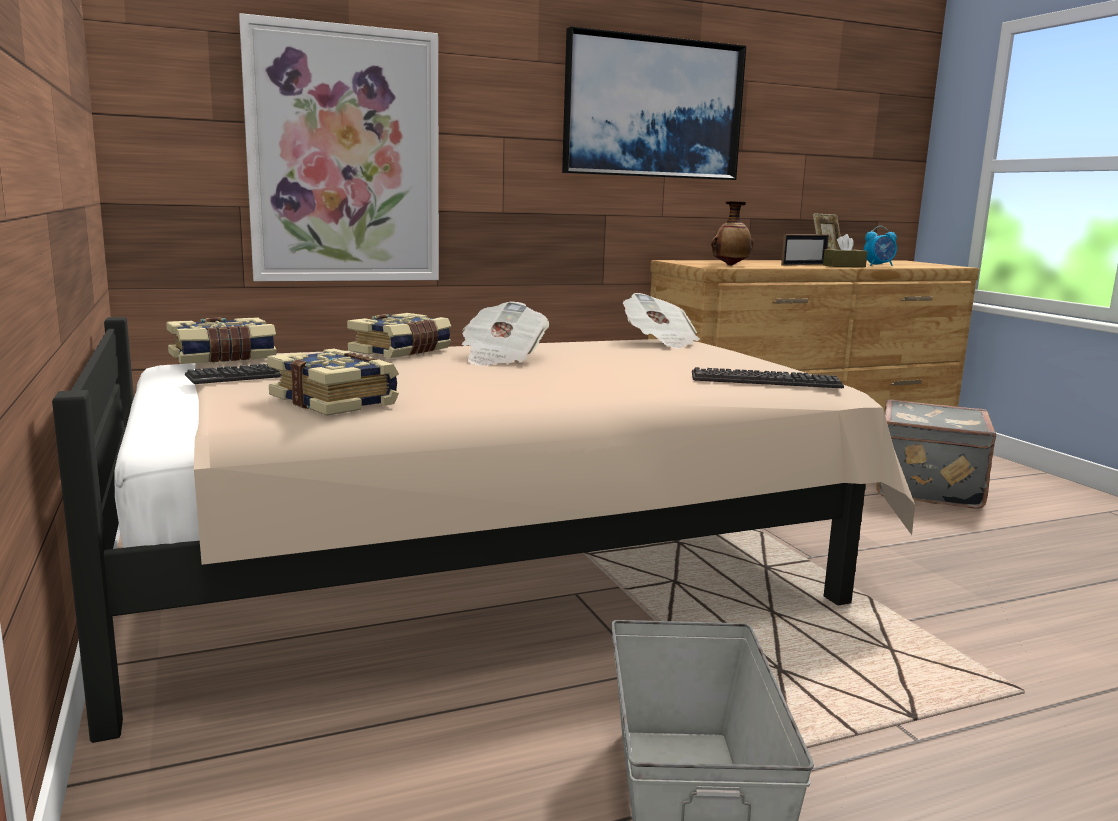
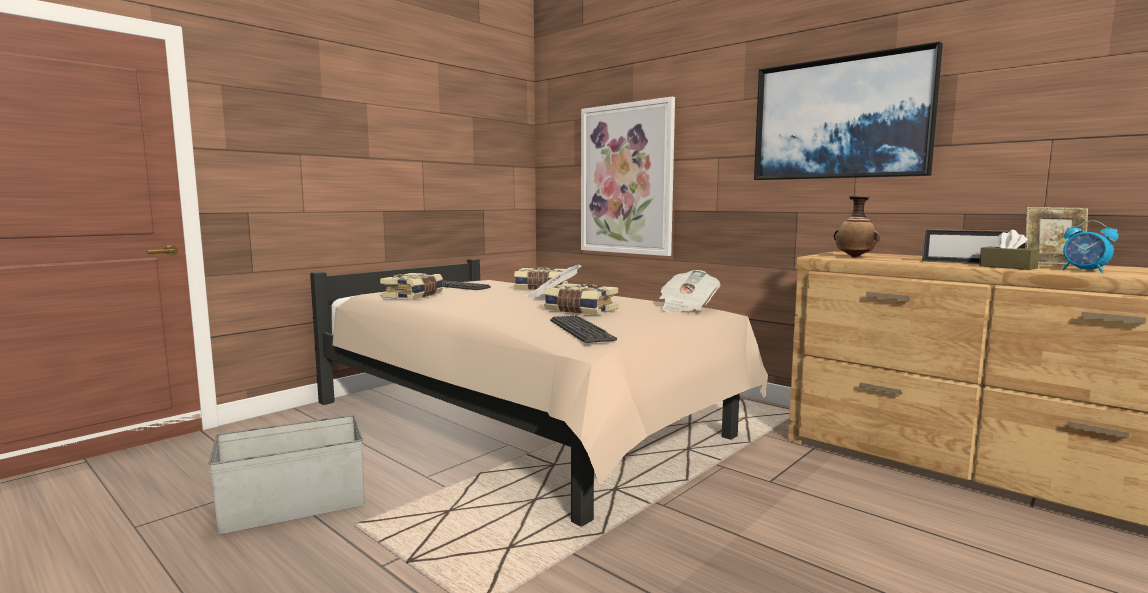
camera: 65 degrees right, 5 degrees down
(223, 358) = (481, 280): book -> book (580, 311)
(924, 487) = (981, 549): grey suitcase -> none

